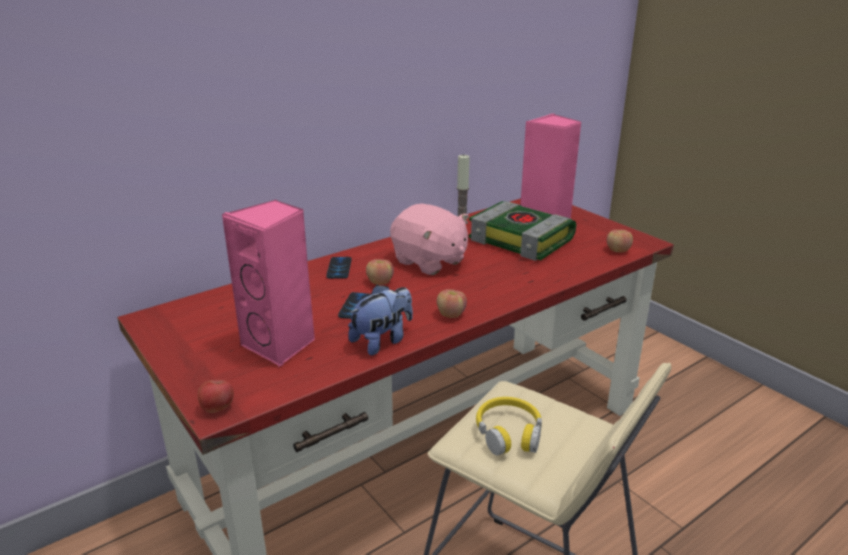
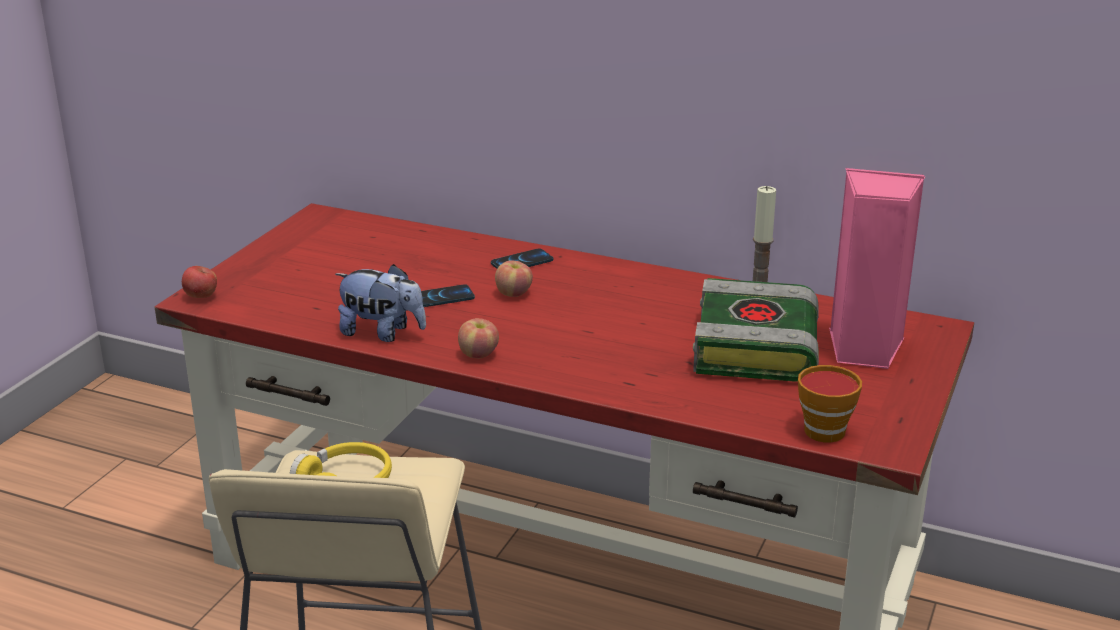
camera: 60 degrees right, 0 degrees up
(281, 345) = (327, 287): pink speaker -> none
(429, 261) = (605, 305): pink plush toy -> none
(618, 250) = (820, 429): apple -> cup

